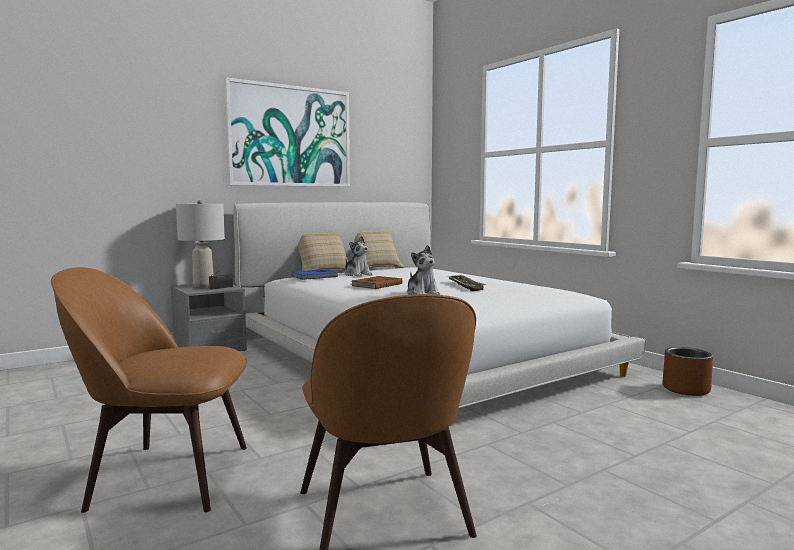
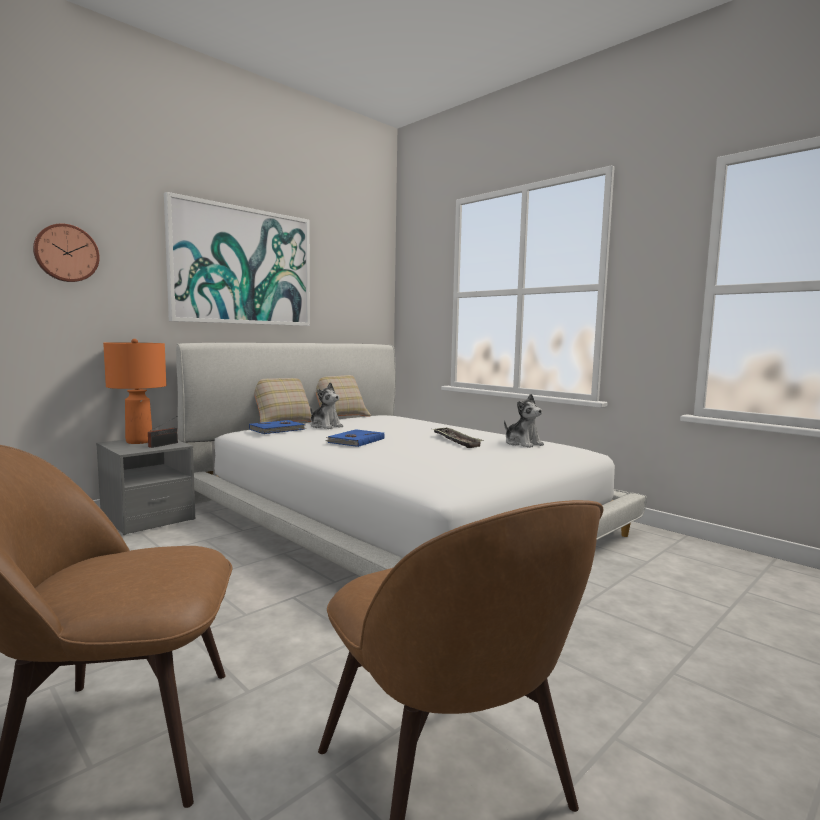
camera: 10 degrees left, 0 degrees up
(148, 132) = (66, 253): none -> wall clock
(203, 285) = (139, 441): grey table lamp -> orange table lamp
(376, 285) = (355, 440): brown book -> blue book
(422, 294) = (416, 453): plush toy -> plush toy (522, 443)
(685, 389) = (694, 551): brown planter -> none

